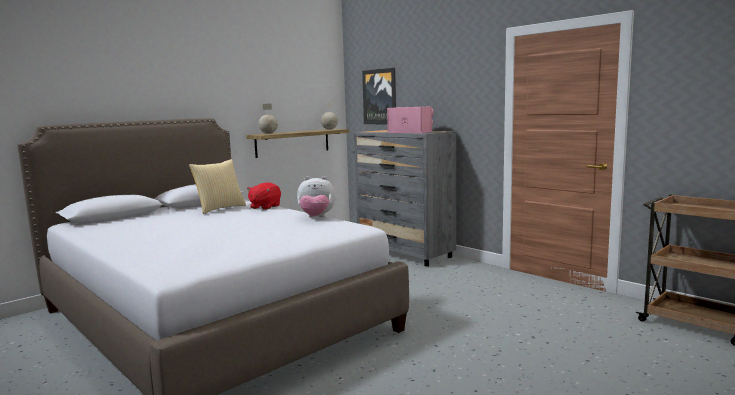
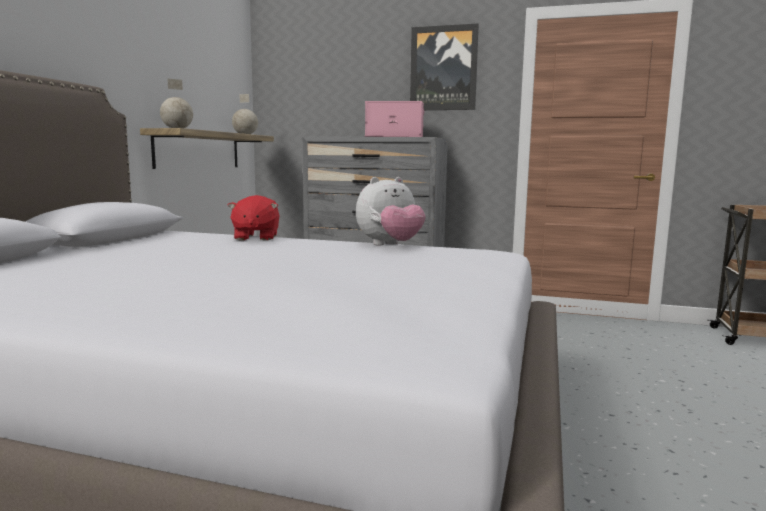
camera: 30 degrees left, 0 degrees up
(219, 208) = (175, 243): pillow -> none
(380, 97) = (319, 93): picture -> picture (443, 68)

